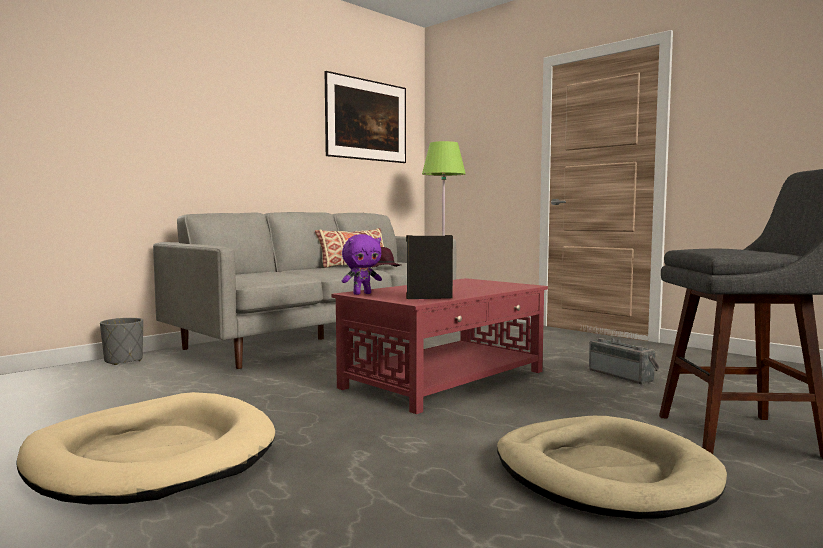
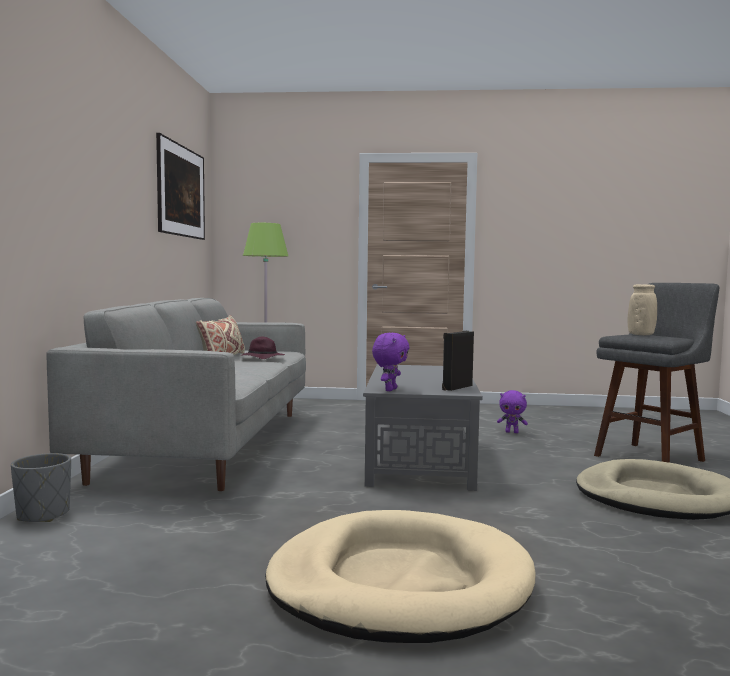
camera: 40 degrees left, 0 degrees up
(445, 379) = (420, 459): red coffee table -> grey coffee table
(622, 375) = (512, 432): radio -> purple plush toy
(718, 248) = (641, 335): none -> beige vase

